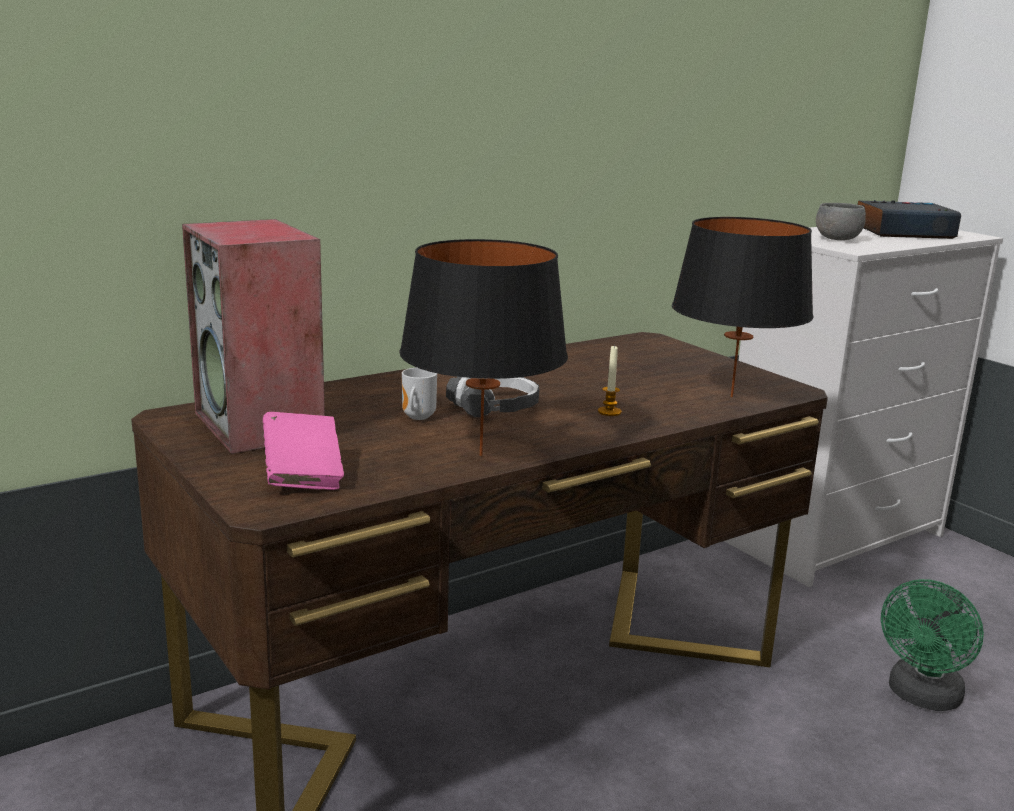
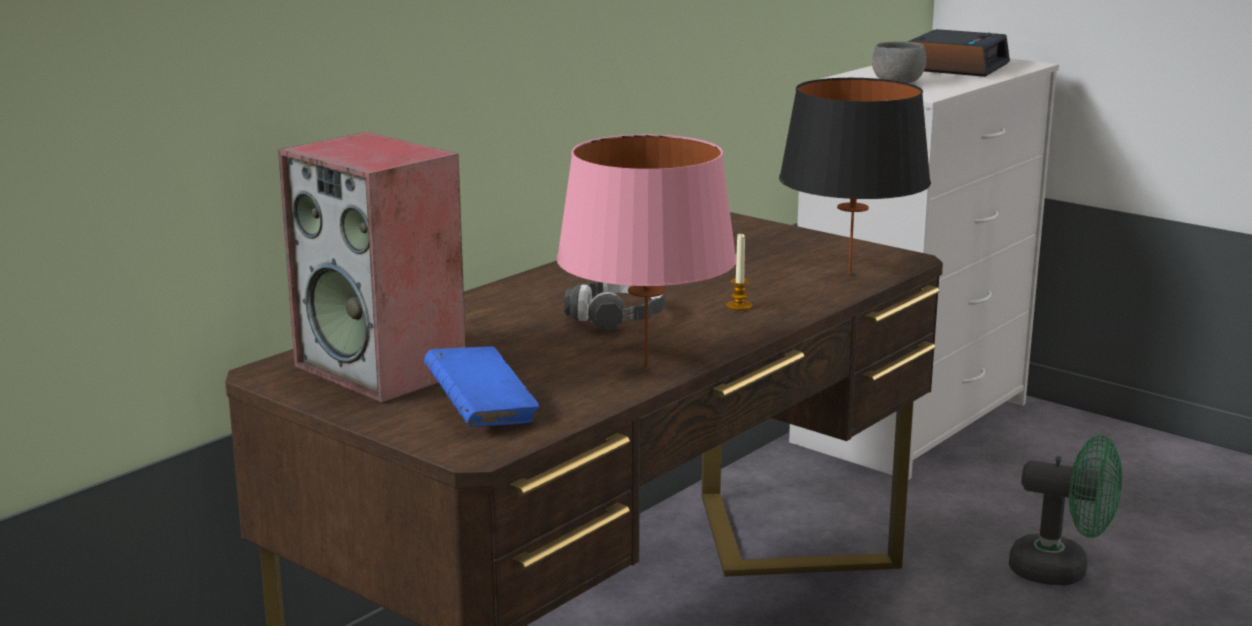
camera: 15 degrees left, 0 degrees up
(303, 475) = (482, 413): pink book -> blue book
(416, 417) = (543, 338): mug -> none
(481, 455) = (646, 368): black table lamp -> pink table lamp
(902, 232) = (955, 66): alarm clock -> alarm clock turned 135 degrees clockwise
(921, 697) = (1061, 571): green fan -> green fan turned 90 degrees counterclockwise

